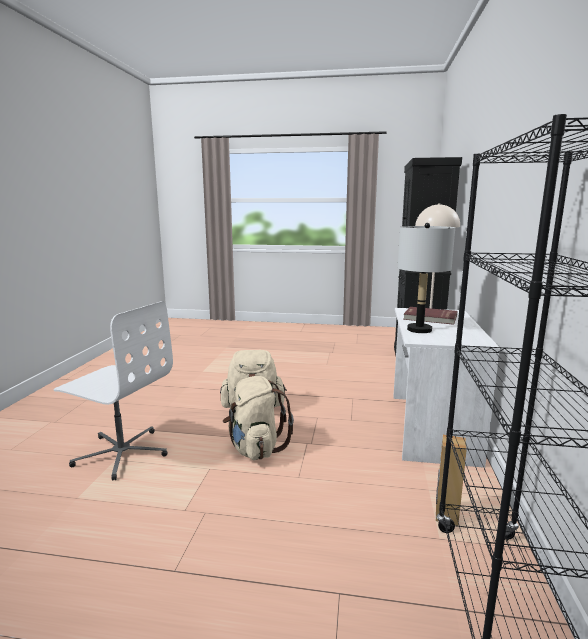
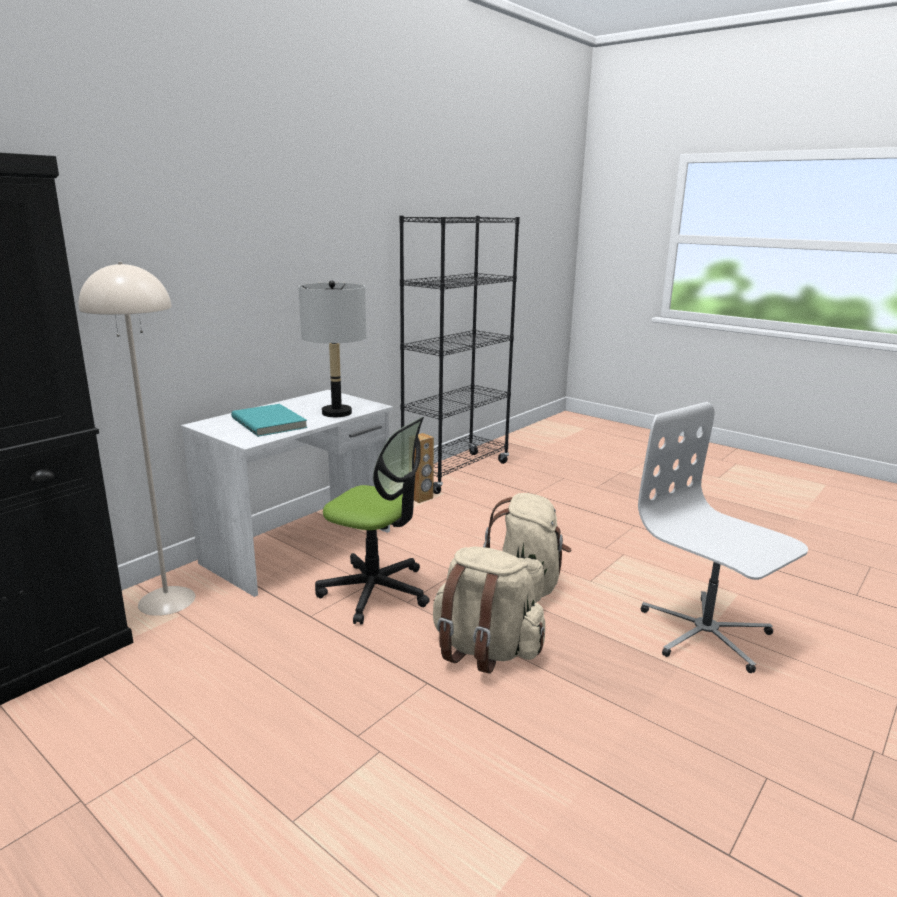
camera: 150 degrees left, 5 degrees up
(341, 417) = (375, 591): none -> office chair
(430, 318) = (270, 423): red book -> turquoise book

